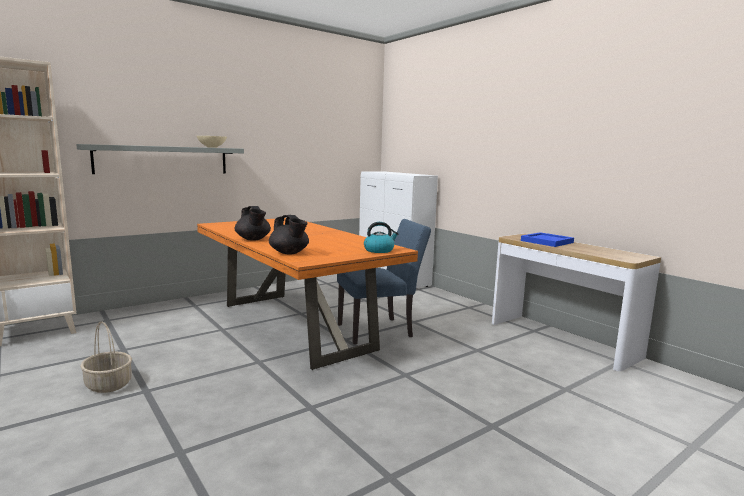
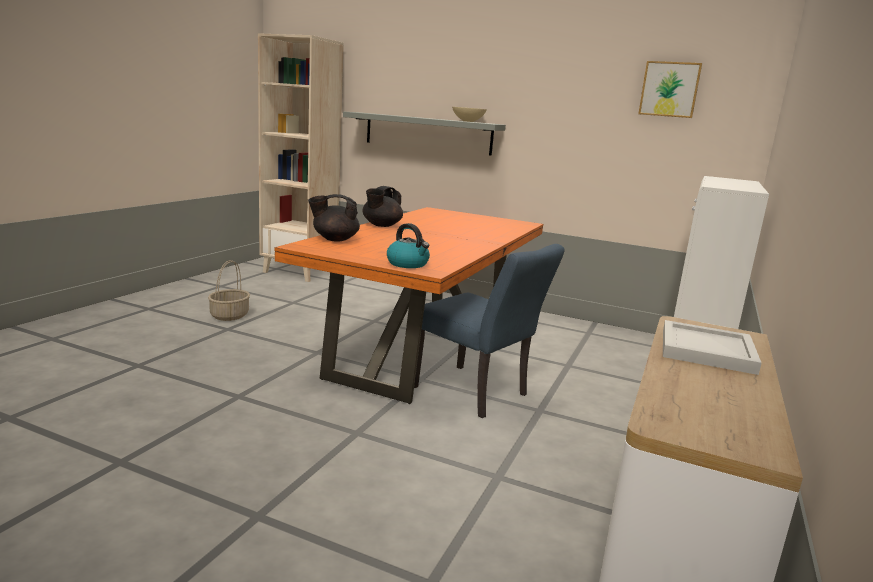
camera: 60 degrees right, 5 degrees up
(289, 253) = (334, 239): black teapot -> black teapot turned 60 degrees clockwise
(333, 121) = (669, 89): none -> picture
(546, 241) = (705, 350): blue tray -> white tray

